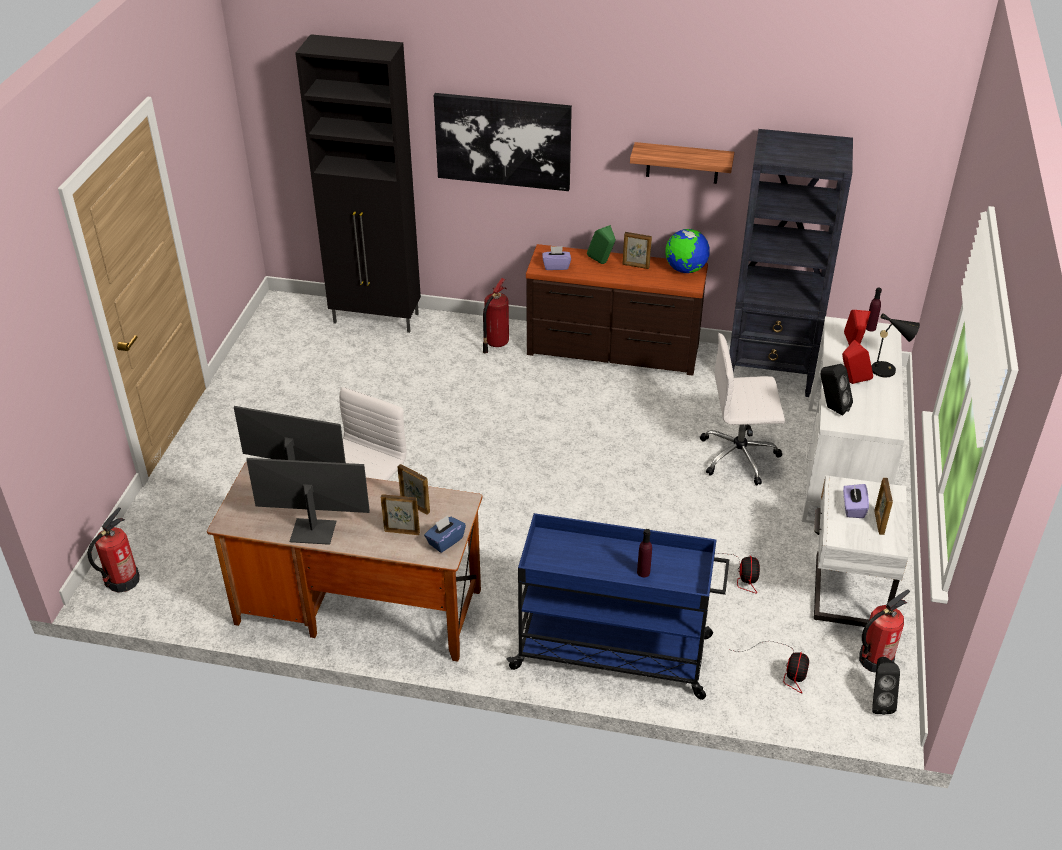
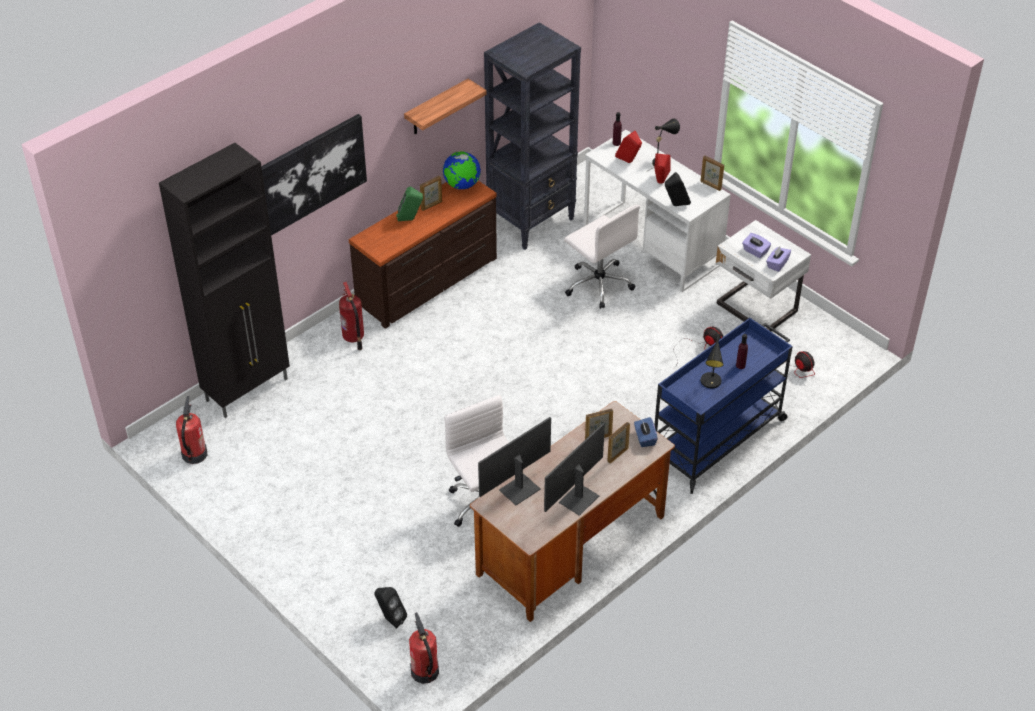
camera: 55 degrees left, 5 degrees up
(556, 266) = (389, 243): purple tissue box -> purple tissue box (777, 264)
(590, 560) = (711, 383): none -> black table lamp
(740, 456) = (598, 284): white office chair -> white office chair turned 75 degrees counterclockwise
(875, 660) = (814, 330): fire extinguisher -> fire extinguisher (194, 455)
(878, 702) = (844, 347): black speaker -> black speaker (390, 619)
(879, 522) = (775, 248): picture frame -> picture frame (710, 185)

